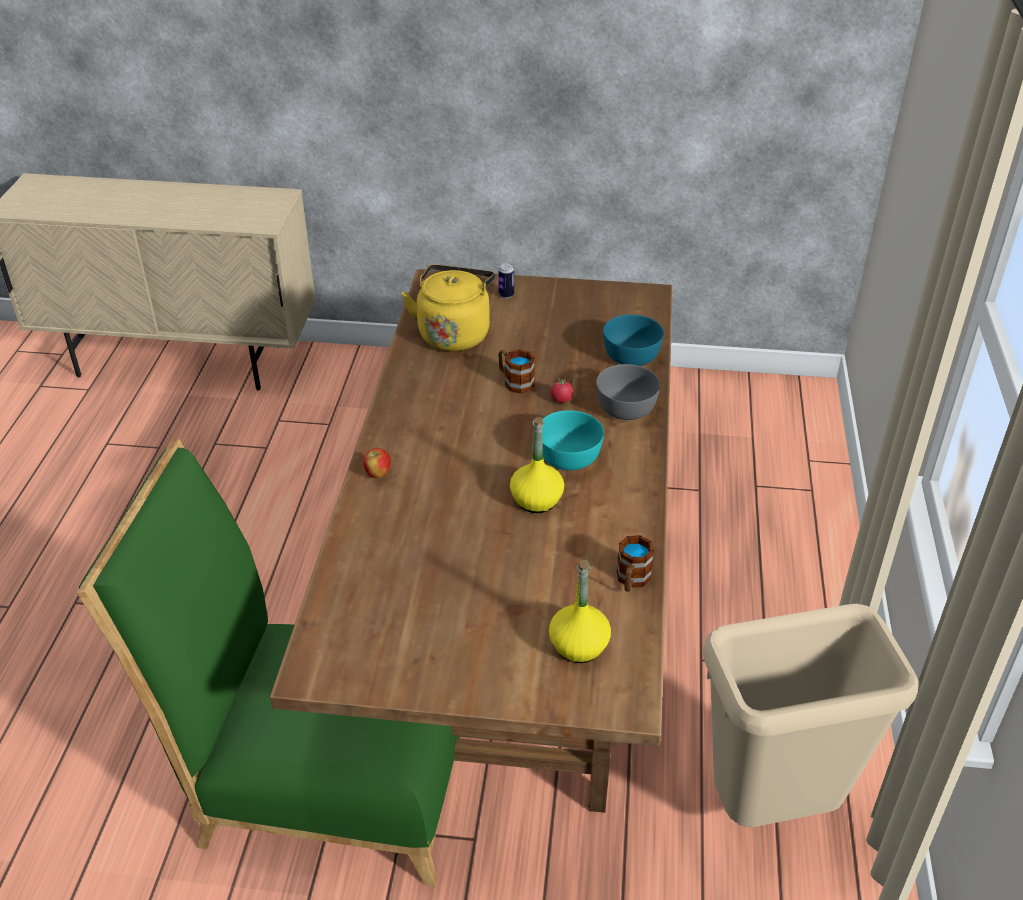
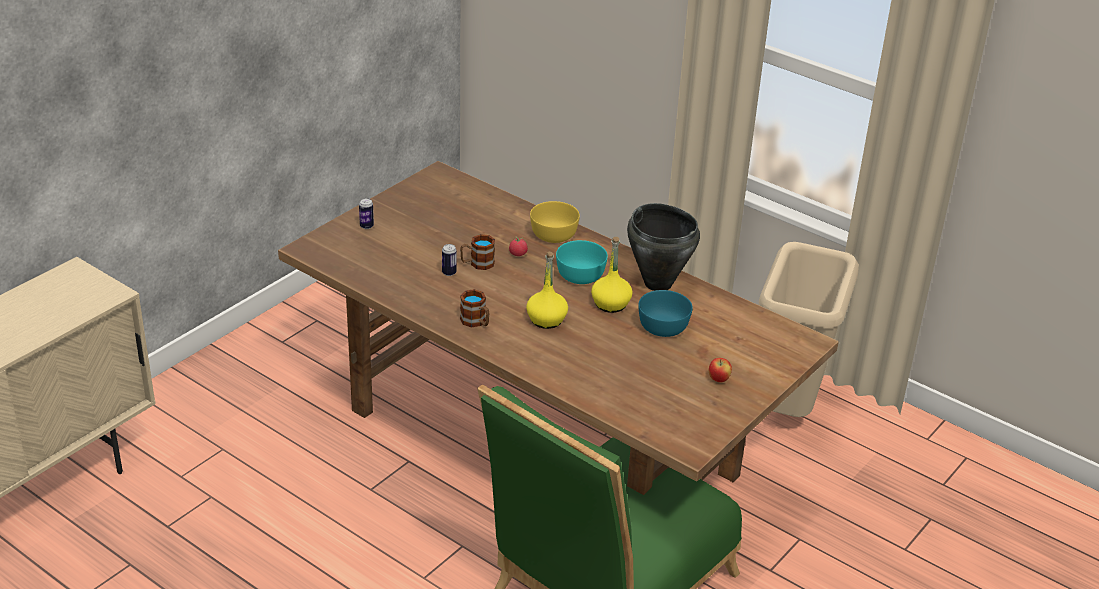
camera: 60 degrees left, 5 degrees down
(378, 474) = (520, 356): apple -> apple (719, 379)
(454, 333) = (388, 265): yellow kettle -> none
(480, 371) = (449, 273): none -> can
(579, 646) = (752, 340): yellow bottle -> yellow bottle (547, 319)
(617, 520) = (658, 283): none -> black cooking pot
(625, 408) = (553, 235): grey bowl -> yellow bowl
(630, 355) = (499, 209): turquoise bowl -> turquoise bowl (662, 327)
(631, 580) = (715, 300): mug -> mug (476, 322)

